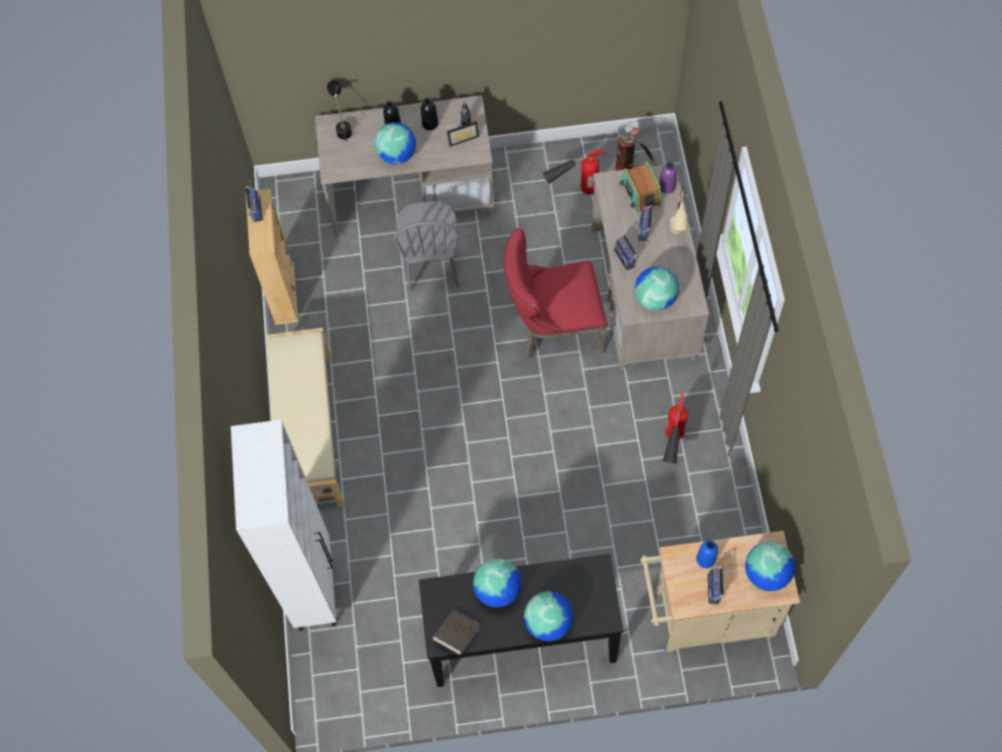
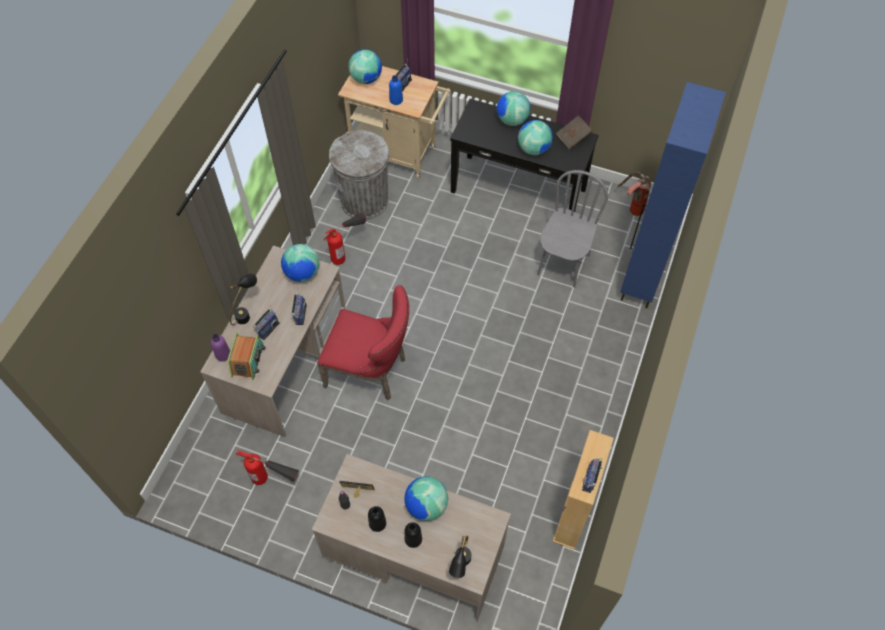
camera: 155 degrees left, 5 degrees down
(308, 432) = (602, 385): beige bench -> none
(314, 585) = (641, 279): white cabinet -> blue cabinet
(432, 268) = (435, 472): grey chair -> grey chair (563, 264)
(631, 168) = (212, 476): fire extinguisher -> fire extinguisher (631, 207)
(677, 234) = (247, 313): beige table lamp -> black table lamp
(698, 523) = (364, 200): none -> grey trash can

